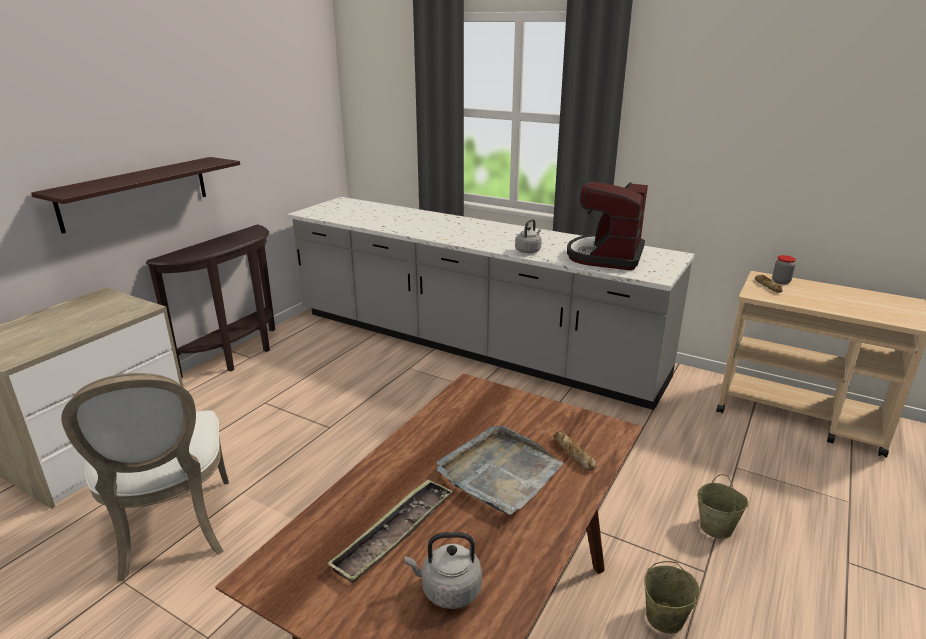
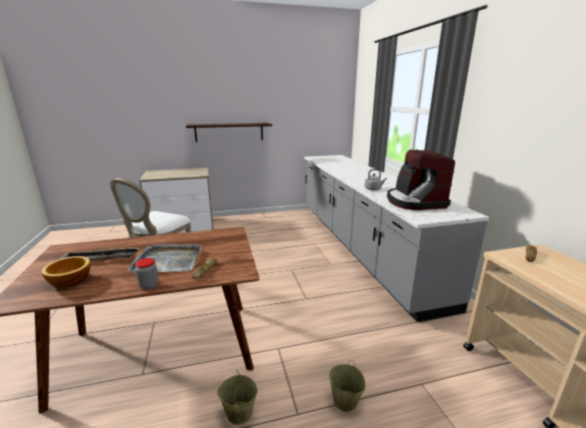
camera: 45 degrees right, 5 degrees down
(239, 355) = (262, 215): brown console table -> none
(448, 590) = (69, 281): grey kettle -> bowl
(606, 256) = (414, 201): coffee machine -> coffee machine turned 75 degrees counterclockwise
(781, 282) = (553, 258): jar -> jar (149, 285)

